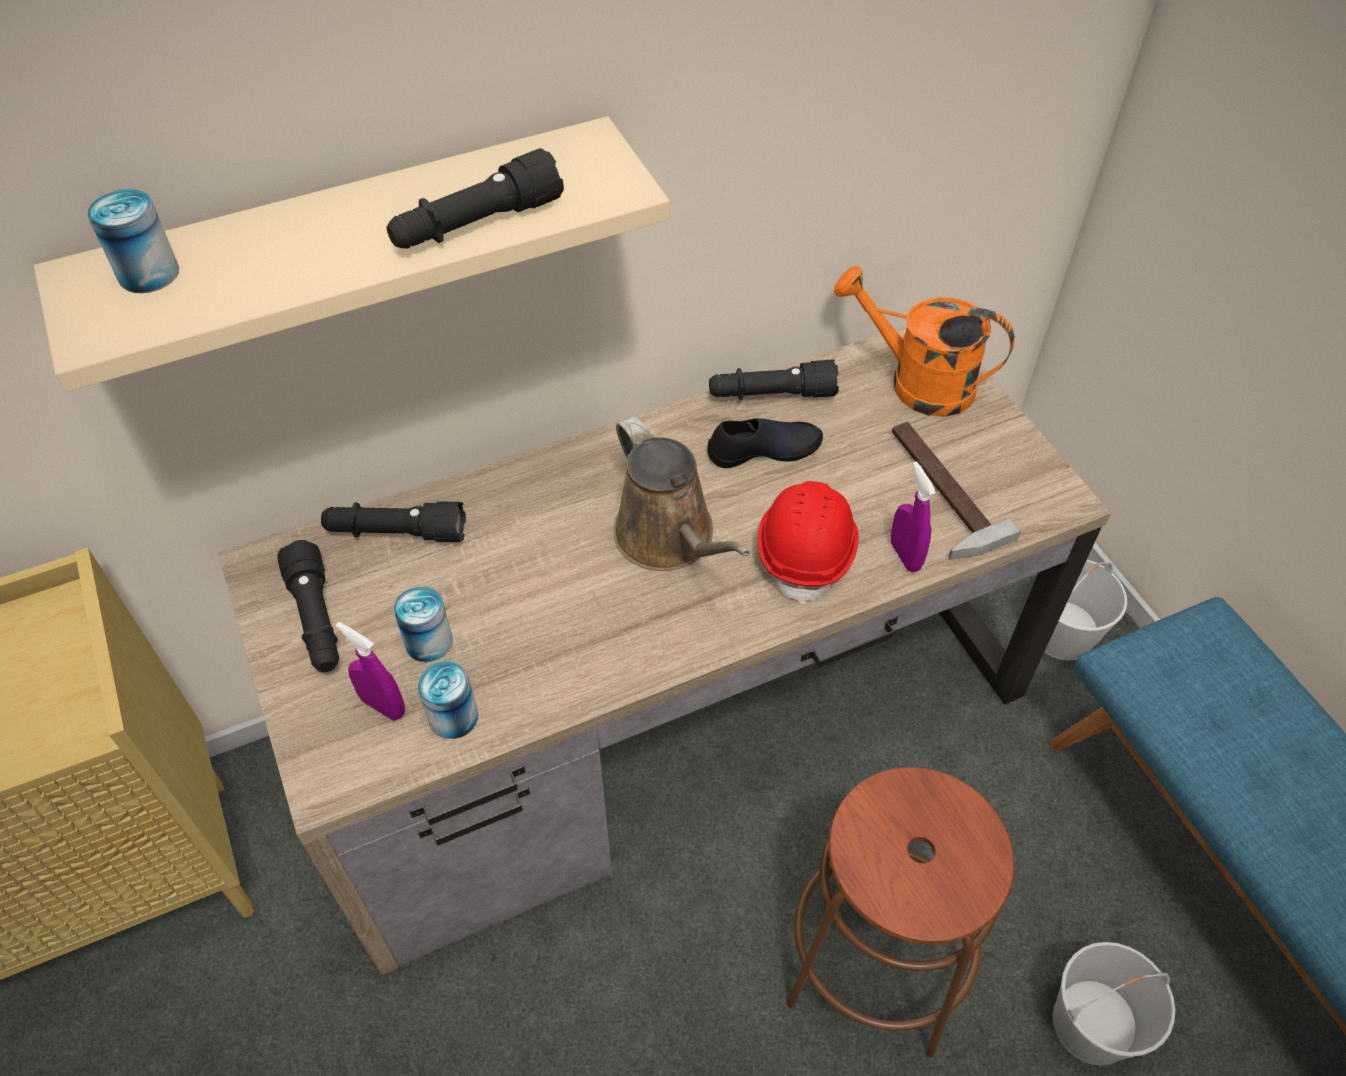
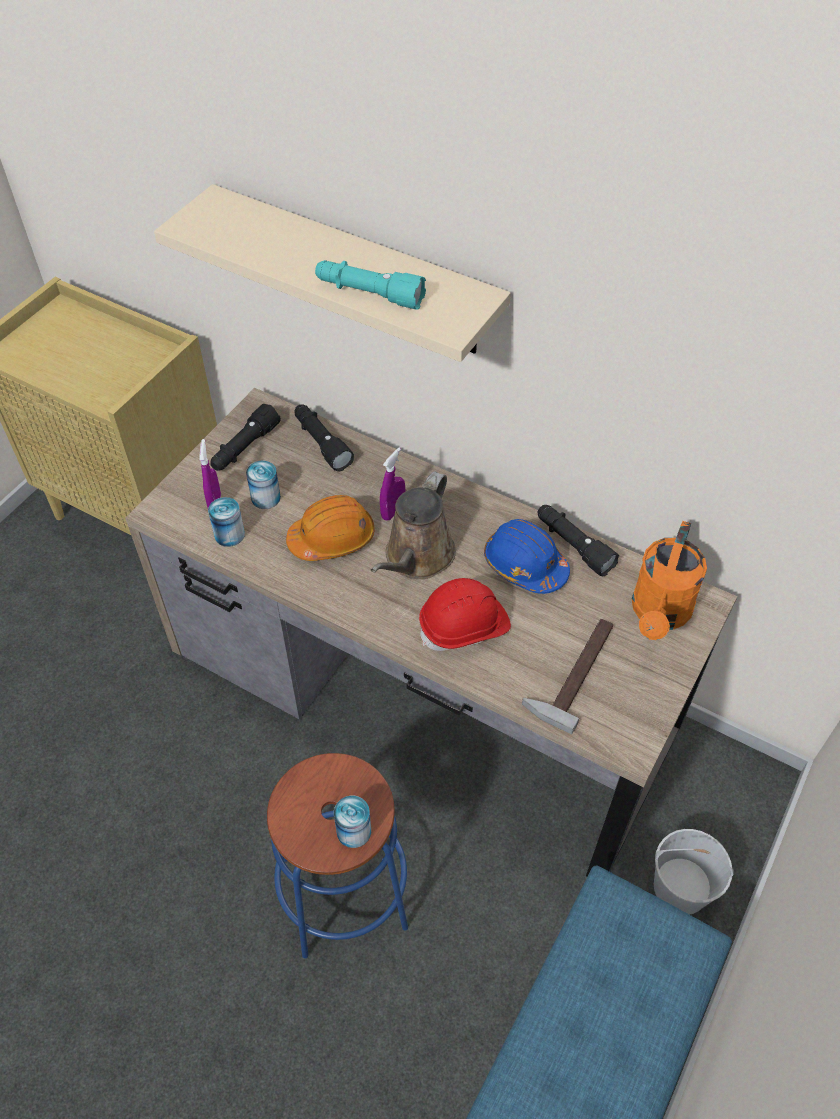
camera: 55 degrees right, 0 degrees up
(148, 273) = (236, 217): can -> can (354, 831)
(476, 225) = (369, 294): black flashlight -> turquoise flashlight
(564, 605) = (332, 538): none -> orange hard hat
(764, 449) = (524, 565): black shoe -> blue hard hat
(876, 960) = (344, 892): brown stool -> blue stool
(905, 555) = (504, 679): purple spray bottle -> purple spray bottle (393, 511)
(916, 382) = (659, 614): orange watering can -> orange watering can turned 150 degrees counterclockwise
(1093, 1022) = (390, 1049): white bucket -> none

